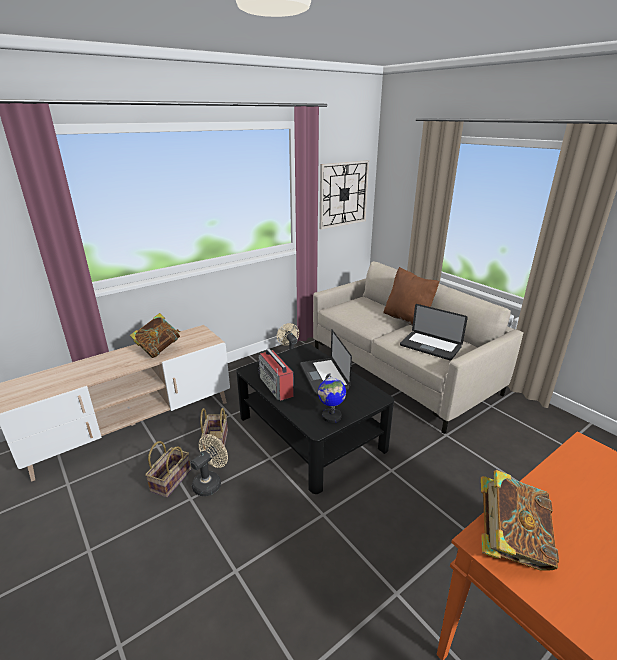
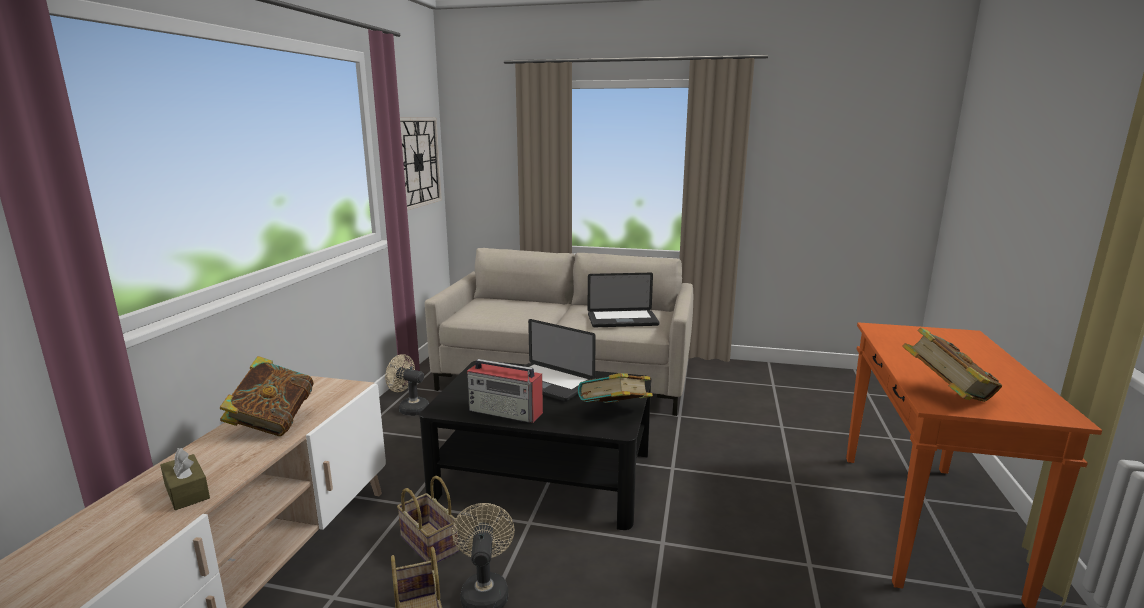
camera: 40 degrees left, 10 degrees down
(94, 372) = (187, 491): none -> brown tissue box
(331, 416) = (614, 413): globe -> book
(407, 319) = (563, 305): brown pillow -> none

